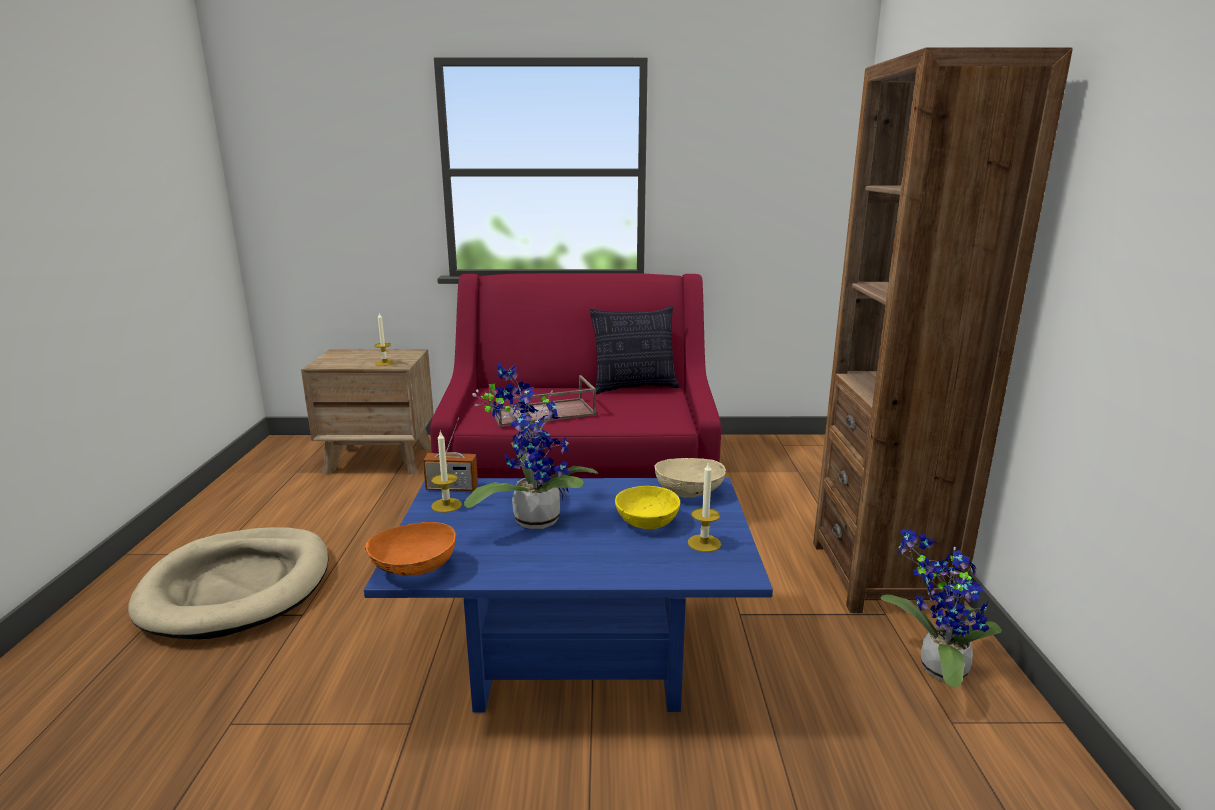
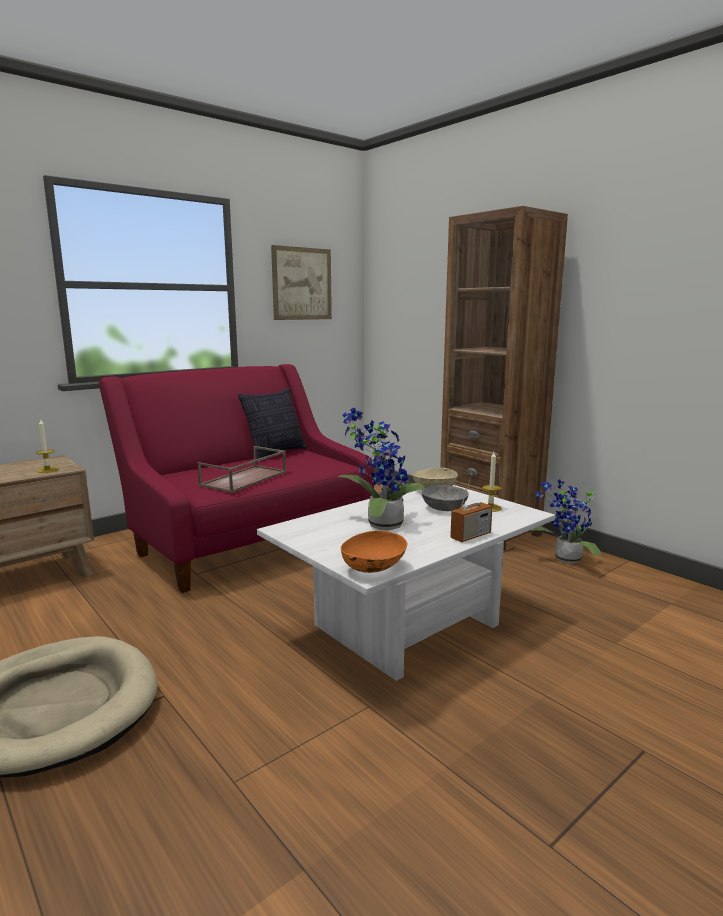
camera: 40 degrees left, 5 degrees down
(446, 505) = (311, 536): candle -> none
(452, 488) = (291, 527): radio -> radio (470, 536)
(576, 659) = (408, 628): blue coffee table -> white coffee table
(647, 521) = (444, 508): yellow bowl -> grey bowl
(750, 164) = (302, 284): none -> picture

